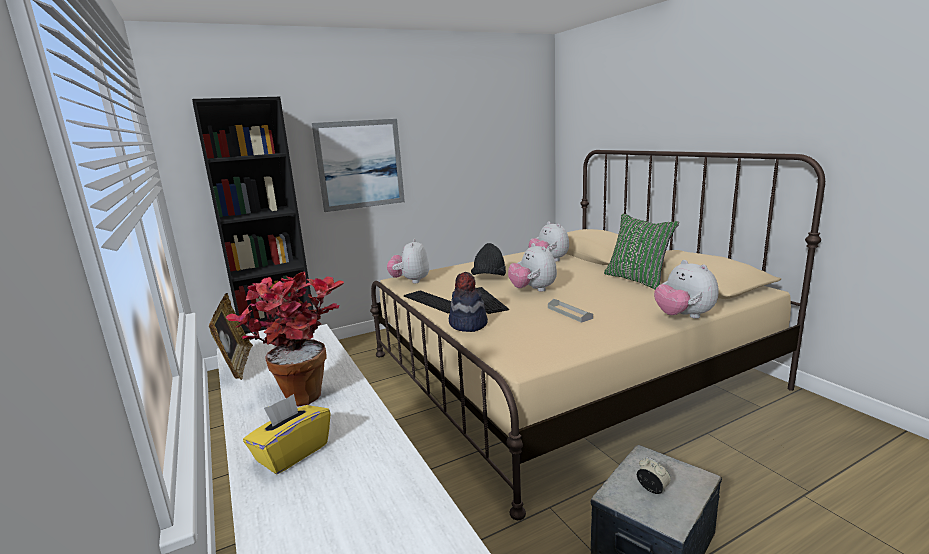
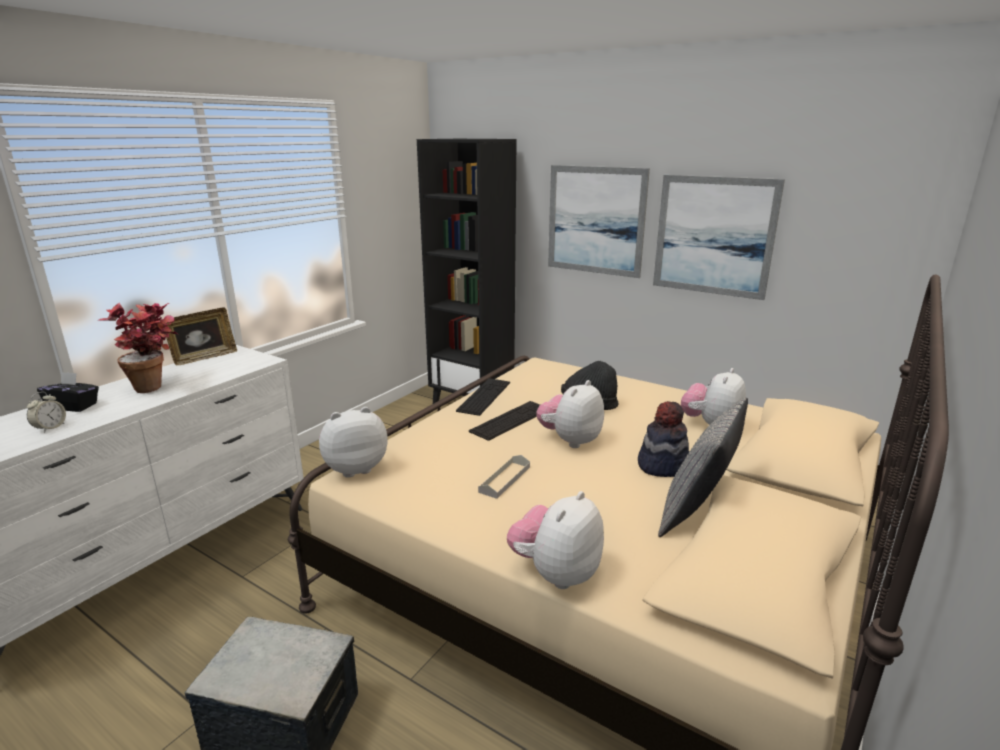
camera: 60 degrees right, 5 degrees up
(292, 453) = (73, 406): yellow tissue box -> black tissue box
(410, 281) = (537, 370): plush toy -> plush toy (354, 468)
(447, 161) = (714, 236): none -> picture
(468, 324) = (431, 429): hat -> hat (662, 465)
(637, 280) = (697, 511): green pillow -> grey pillow
(652, 489) = (267, 658): alarm clock -> alarm clock (50, 428)

